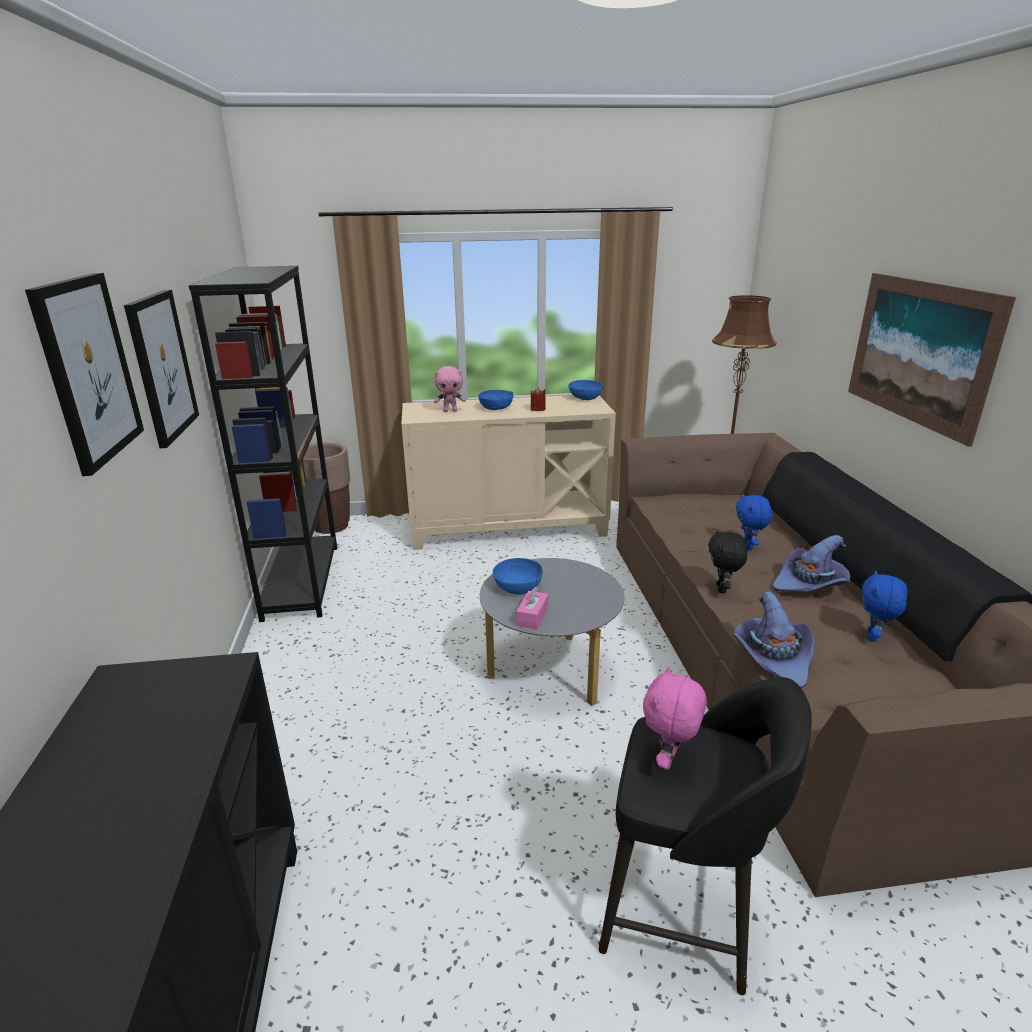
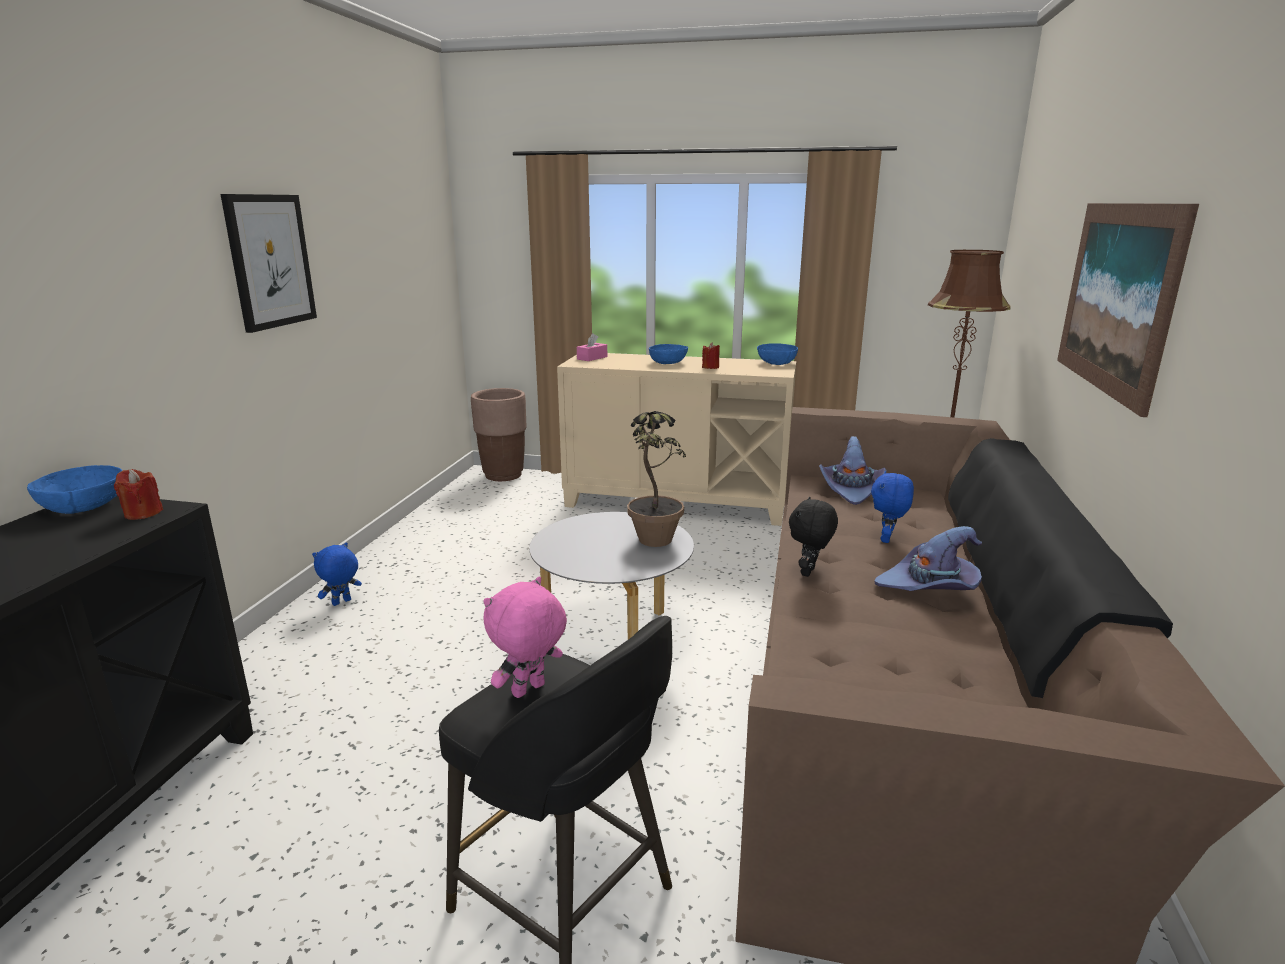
camera: 20 degrees right, 5 degrees down
(88, 370) = (148, 236): picture -> none
(204, 679) = (143, 513): none -> red candle
(302, 581) = (440, 516): black bookcase -> none
(450, 411) = (618, 361): pink plush toy -> none
(518, 587) = (581, 533): blue bowl -> blue bowl (83, 506)
(532, 617) = (569, 560): pink tissue box -> pink tissue box (592, 358)
(586, 588) = (653, 545): none -> potted plant
(773, 656) = (803, 645): purple hat -> purple hat (851, 489)
(873, 637) = (967, 656): blue plush toy -> blue plush toy (341, 603)

